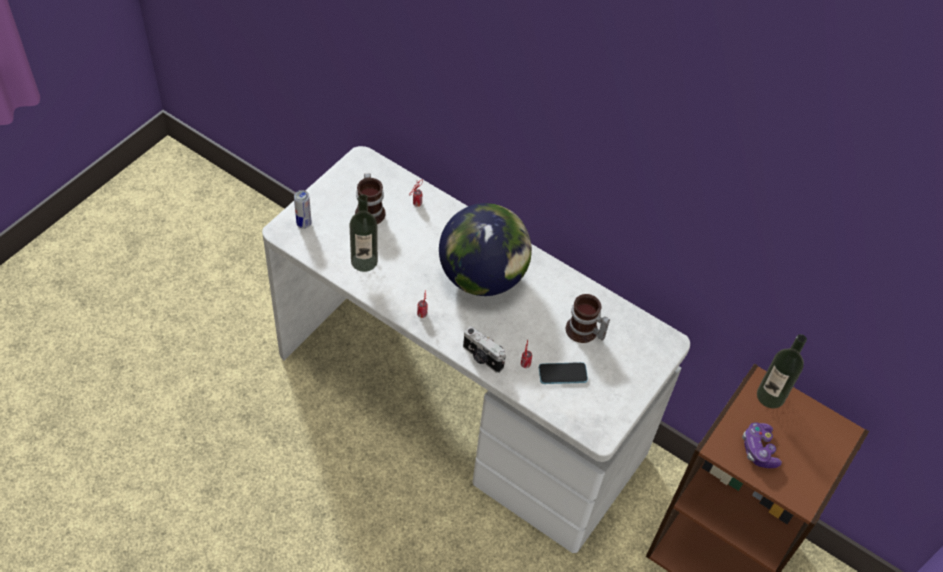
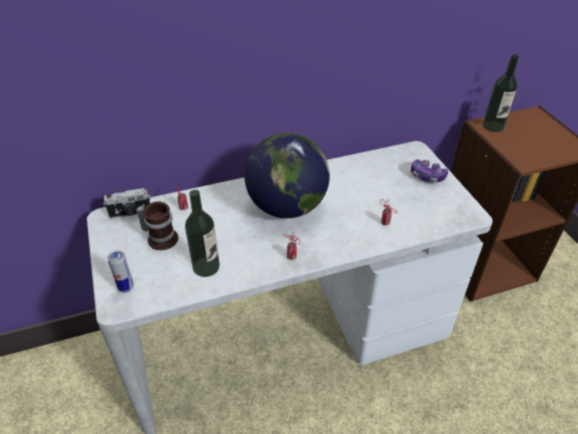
camera: 50 degrees left, 10 degrees down
(482, 358) = (361, 243): camera -> camera (130, 213)
(562, 374) = (407, 208): phone -> none
(583, 332) = (378, 181): mug -> none
(759, 449) = (532, 148): game controller -> game controller (427, 176)

